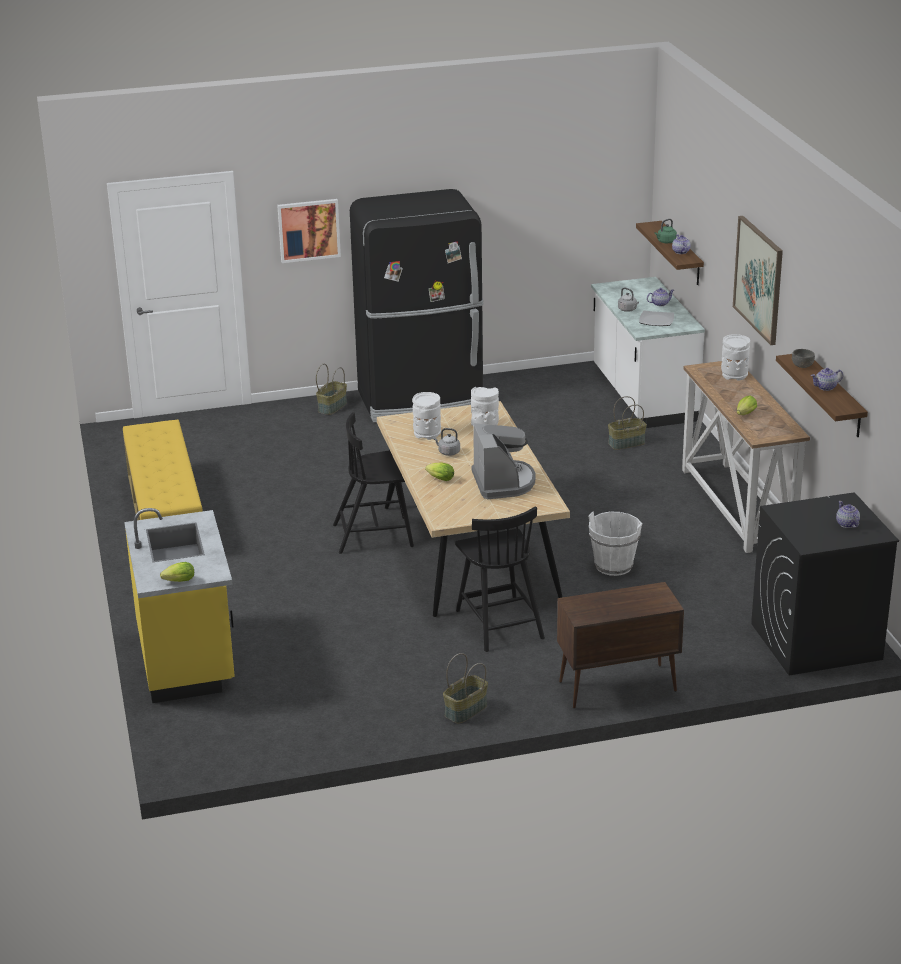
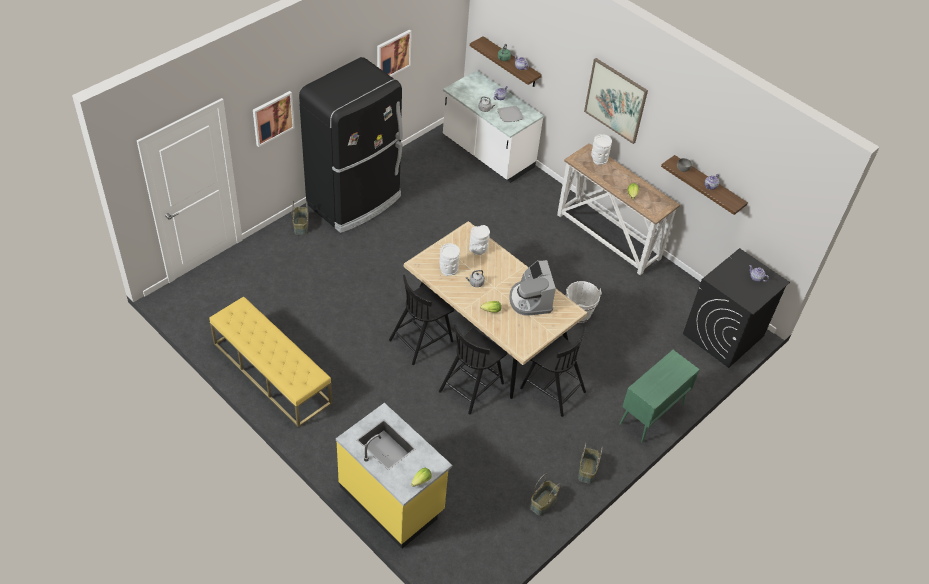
camera: 35 degrees left, 20 degrees up
(394, 591) = (472, 386): none -> black chair
(503, 482) = (530, 300): coffee machine -> coffee machine turned 150 degrees counterclockwise
(513, 208) = (393, 55): none -> picture
(616, 687) = (651, 415): brown cabinet -> green cabinet
(626, 443) = (509, 201): basket -> basket (543, 503)

